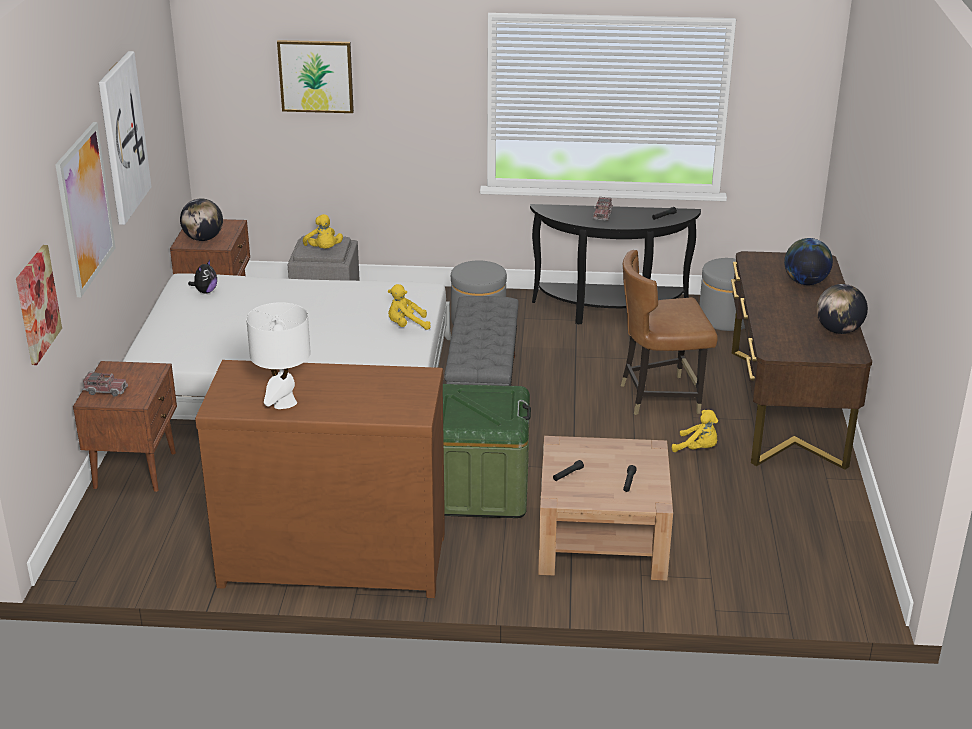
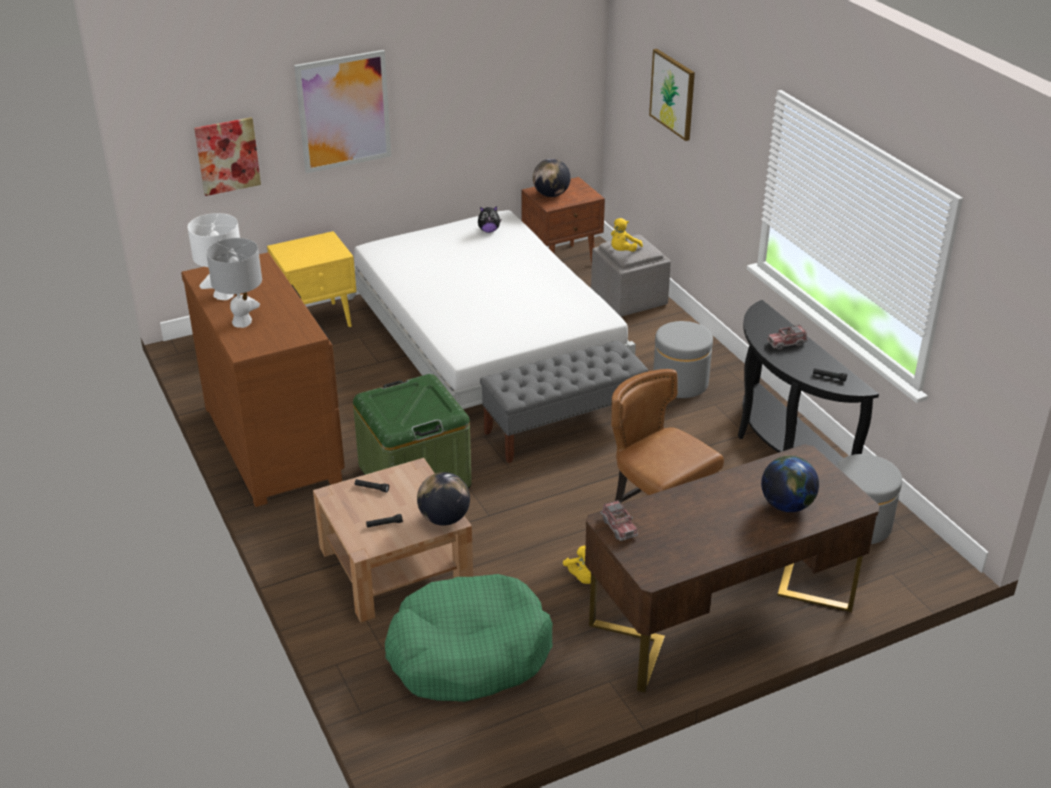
camera: 60 degrees right, 5 degrees up
(105, 390) = (295, 248): toy truck -> toy truck (619, 527)
(122, 137) = (444, 75): picture -> none
(136, 469) = (318, 320): brown nightstand -> yellow nightstand
(355, 404) = (242, 322): none -> grey table lamp
(406, 326) = (531, 331): yellow plush toy -> none
(749, 534) = (468, 653): none -> green dog bed
(838, 330) = (696, 553): globe -> globe (444, 519)

